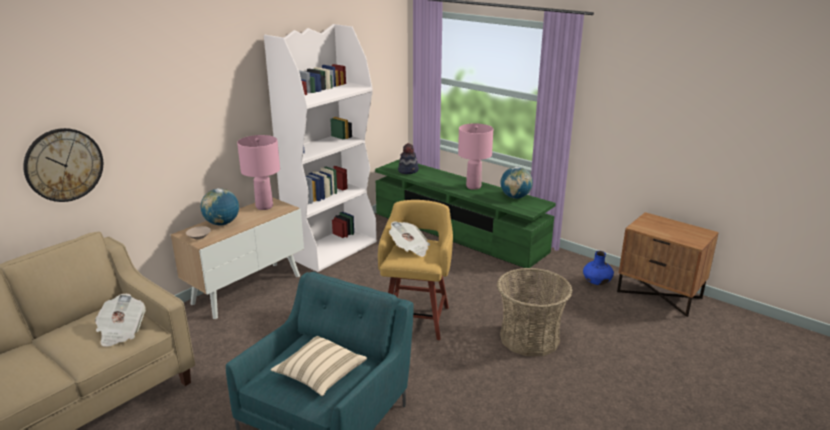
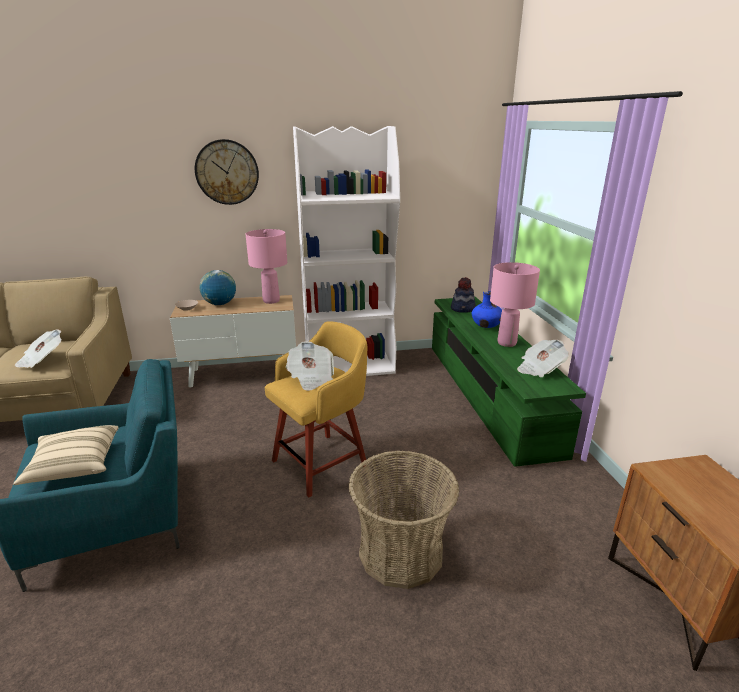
camera: 40 degrees right, 0 degrees up
(64, 165) = (80, 215): wall clock -> wall clock (227, 172)
(515, 197) = (539, 369): globe -> newspaper
(596, 282) = (592, 529): blue vase -> blue vase (486, 326)

